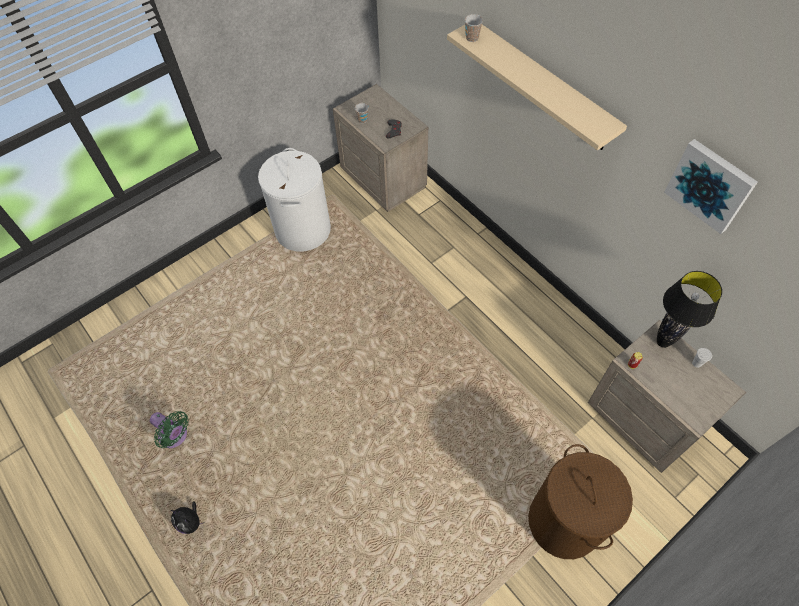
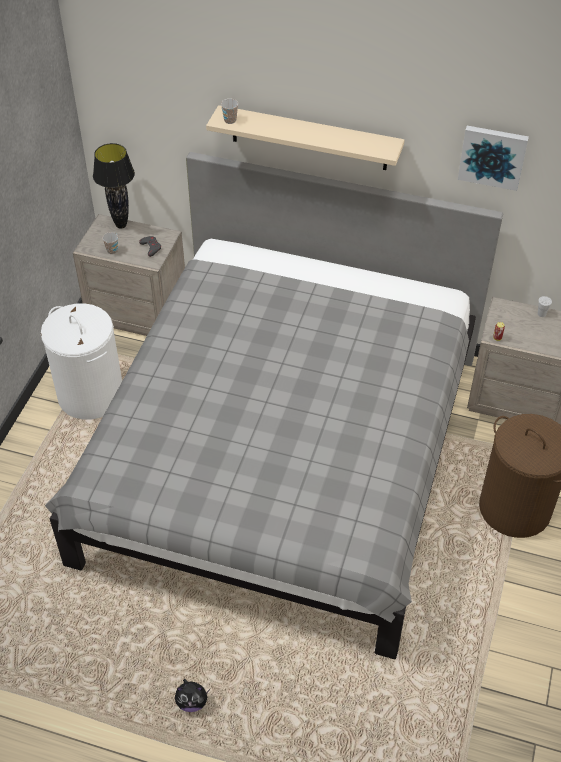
camera: 35 degrees left, 10 degrees down
(175, 436) = (112, 642): green fan -> none
(403, 357) = (282, 456): none -> grey bed
(662, 343) = (507, 311): black table lamp -> black table lamp (121, 225)

